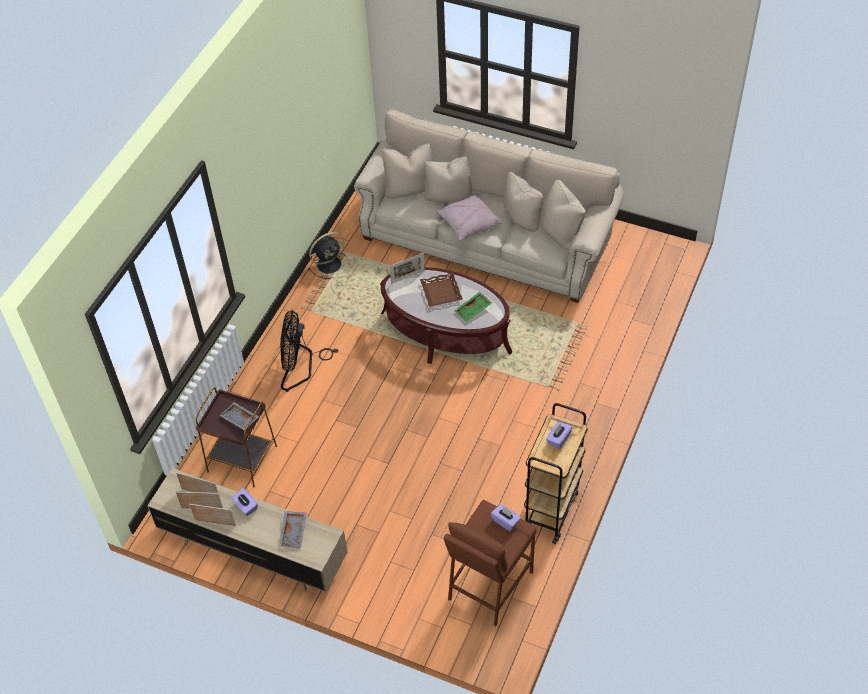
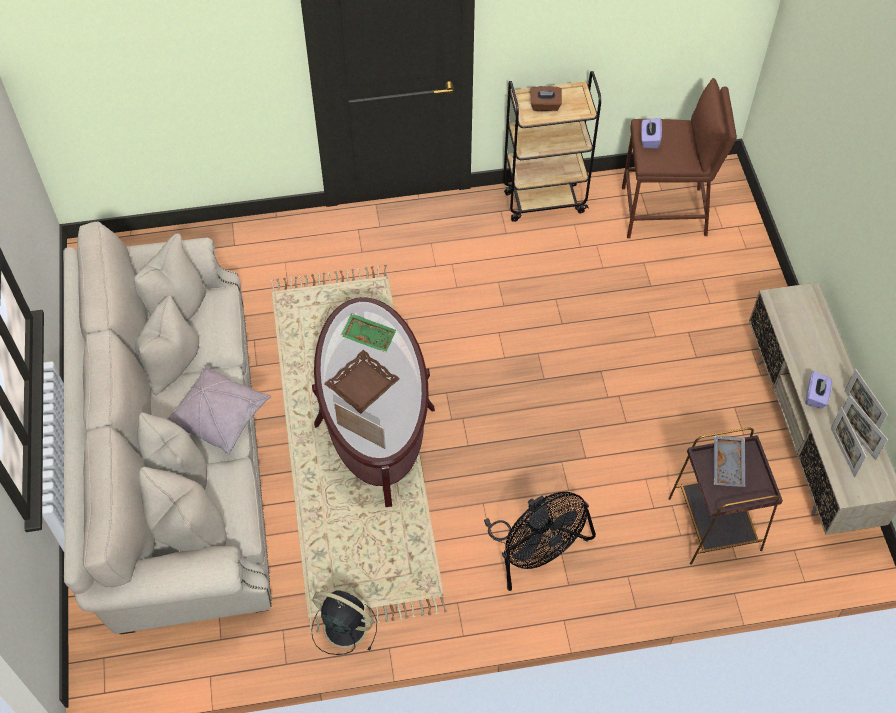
camera: 125 degrees left, 5 degrees up
(294, 532) = (802, 331): grey tray -> none
(558, 439) = (545, 106): purple tissue box -> brown tissue box

